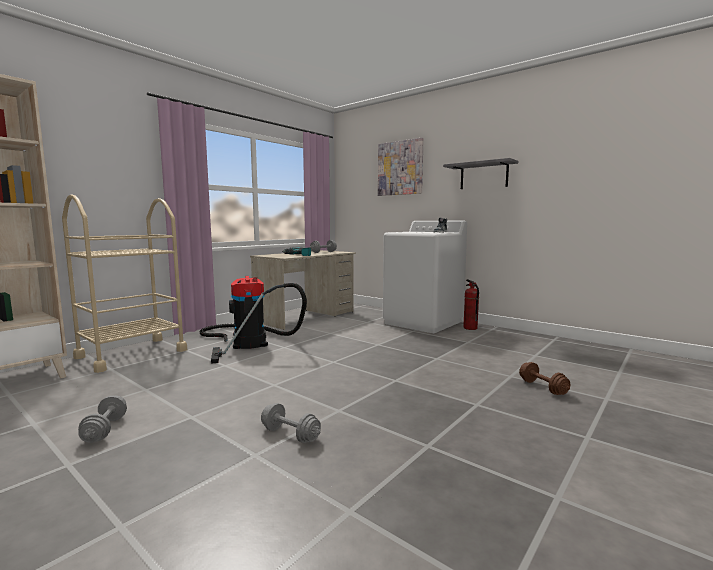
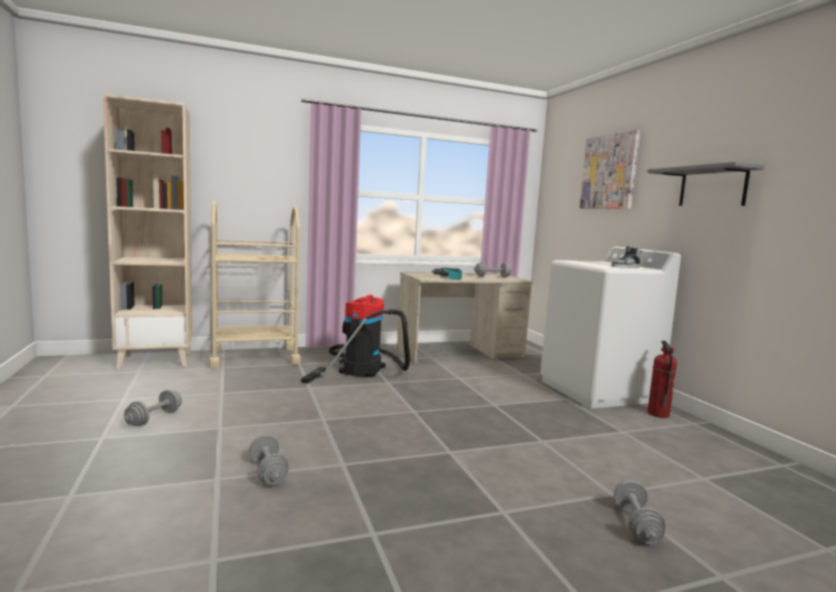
camera: 30 degrees right, 0 degrees up
(542, 388) = (636, 524): brown dumbbell -> grey dumbbell

